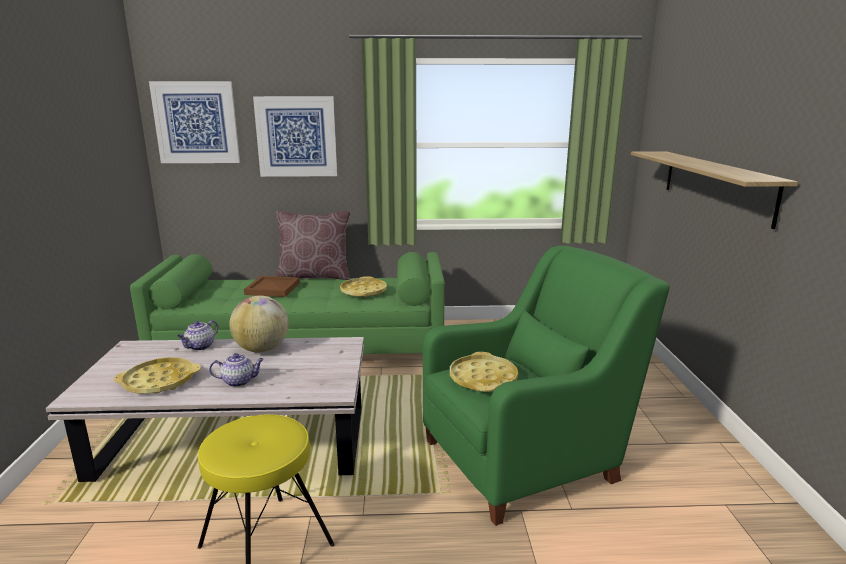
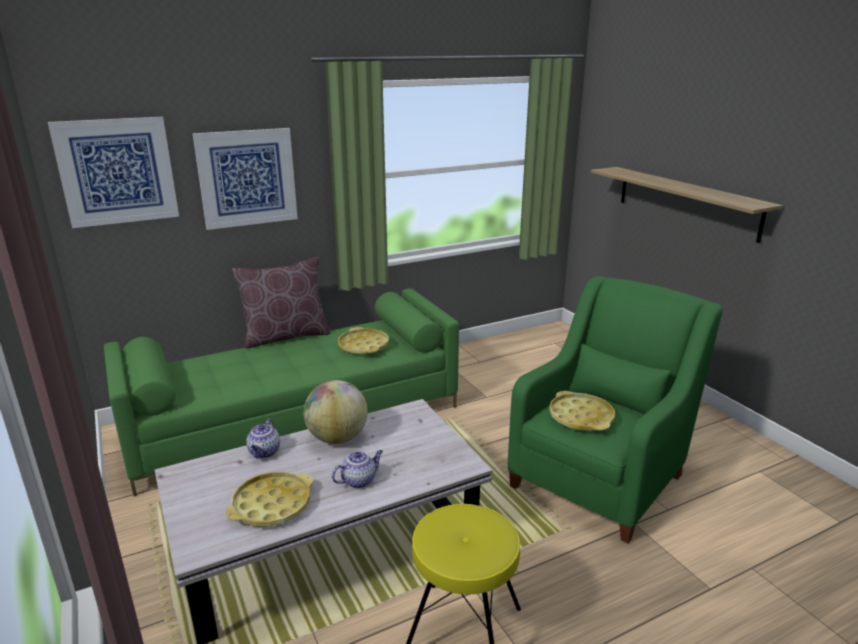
camera: 25 degrees left, 5 degrees up
(273, 288) = (259, 361): brown tray -> none

